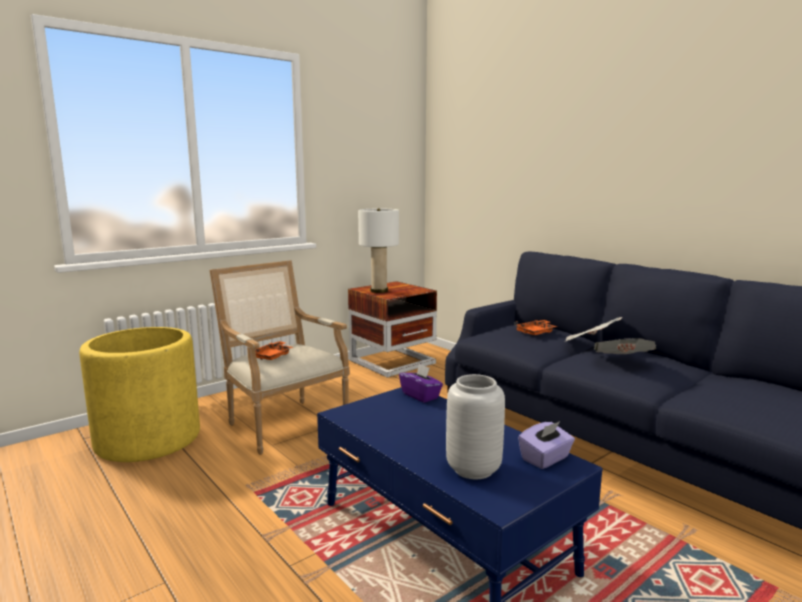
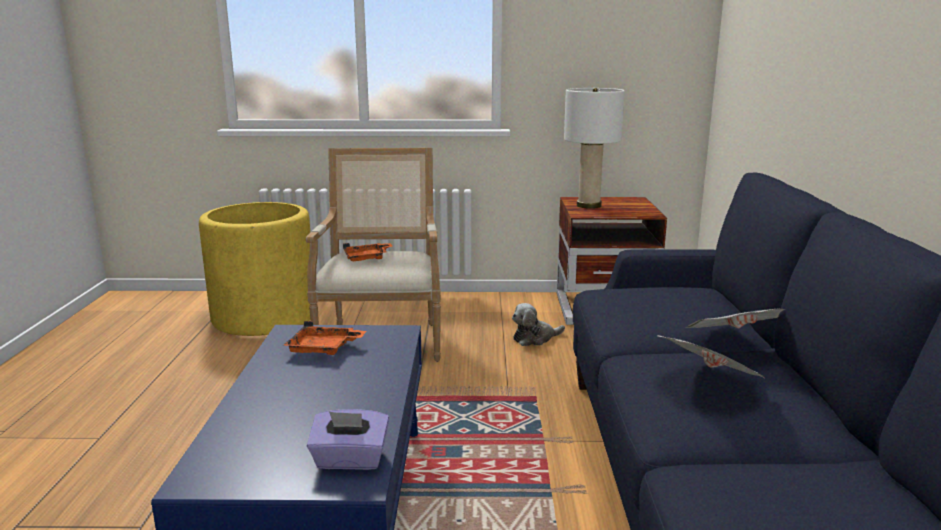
camera: 40 degrees right, 5 degrees up
(383, 390) = (535, 338): none -> plush toy
(420, 396) = (396, 341): purple tissue box -> none
(474, 468) = (264, 434): grey vase -> none
(536, 332) = (687, 305): orange tray -> orange tray (324, 349)

